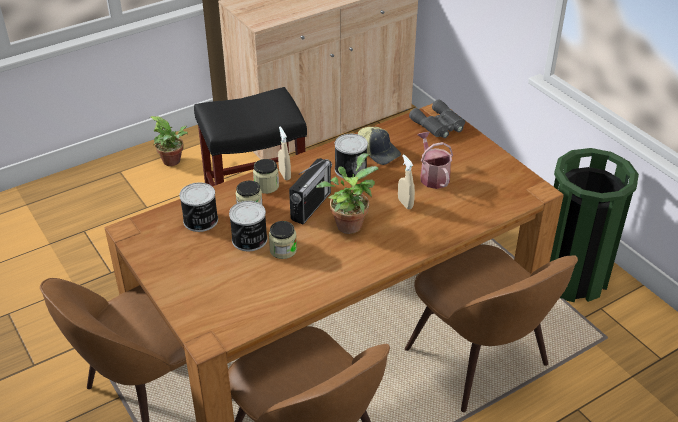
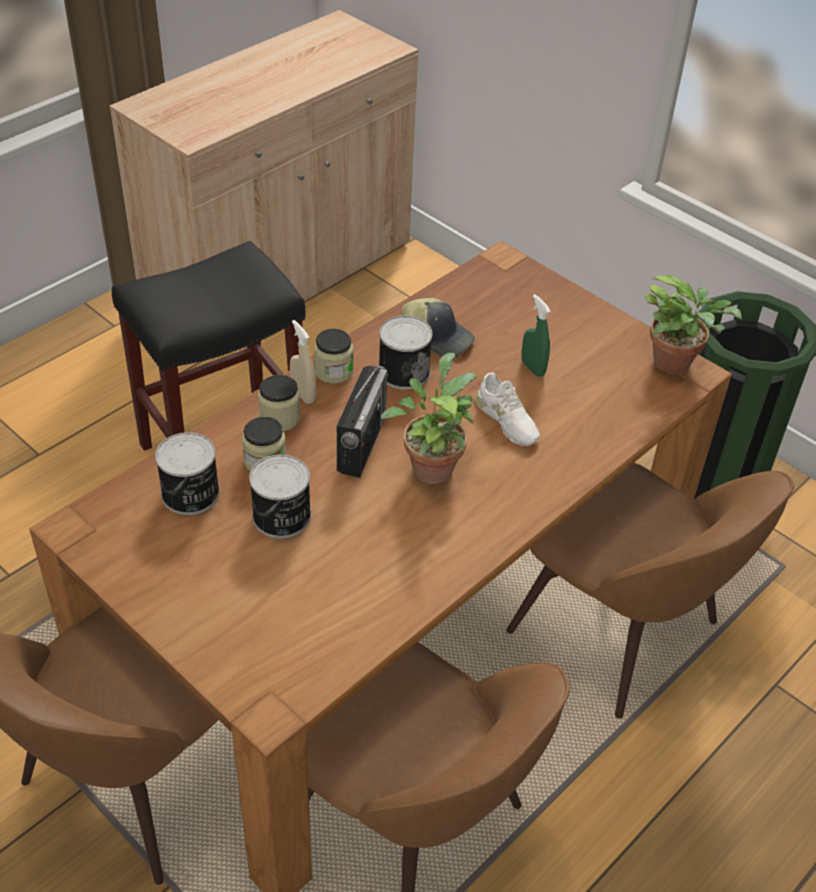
camera: 15 degrees left, 5 degrees up
(173, 162) = (62, 371): potted plant -> potted plant (676, 364)
(283, 250) = (342, 527): jar -> jar (333, 371)
(405, 204) = (506, 420): beige spray bottle -> white shoe
(433, 176) = (532, 368): watering can -> green spray bottle
(439, 125) = (514, 281): grey binoculars -> none

